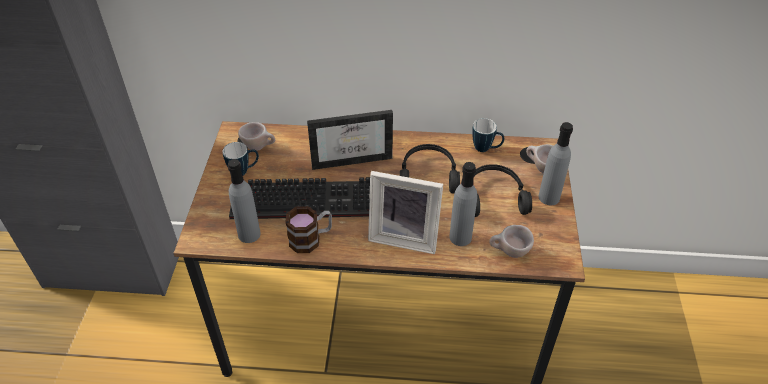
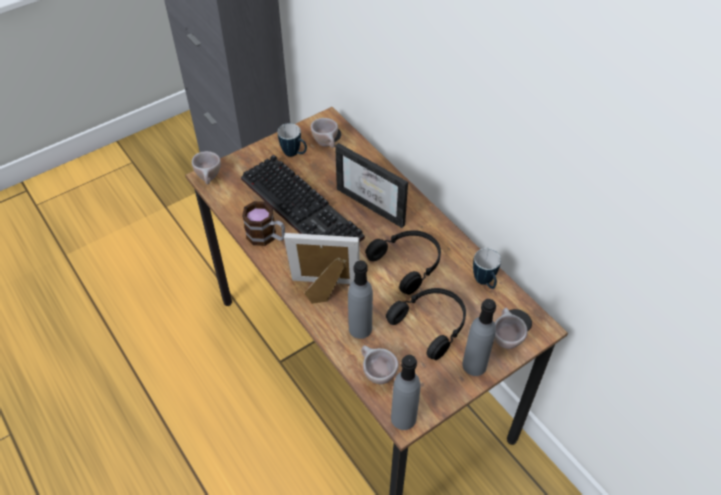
camera: 50 degrees right, 5 degrees up
(202, 239) = (209, 179): none -> beige cup
(249, 234) = (238, 200): grey bottle -> grey bottle (403, 418)
(404, 236) = (324, 291): picture frame -> picture frame turned 120 degrees clockwise

